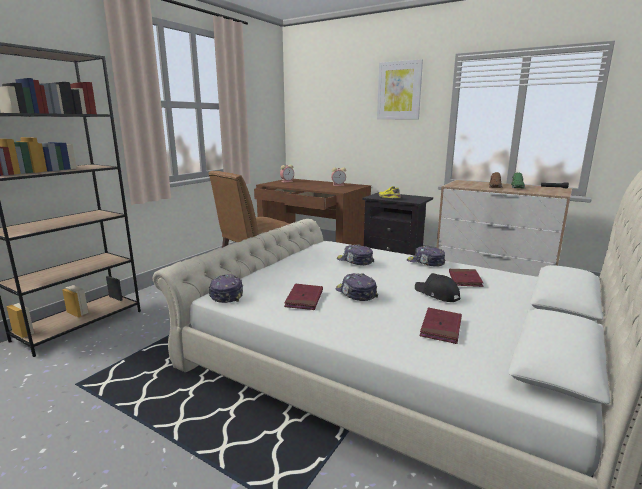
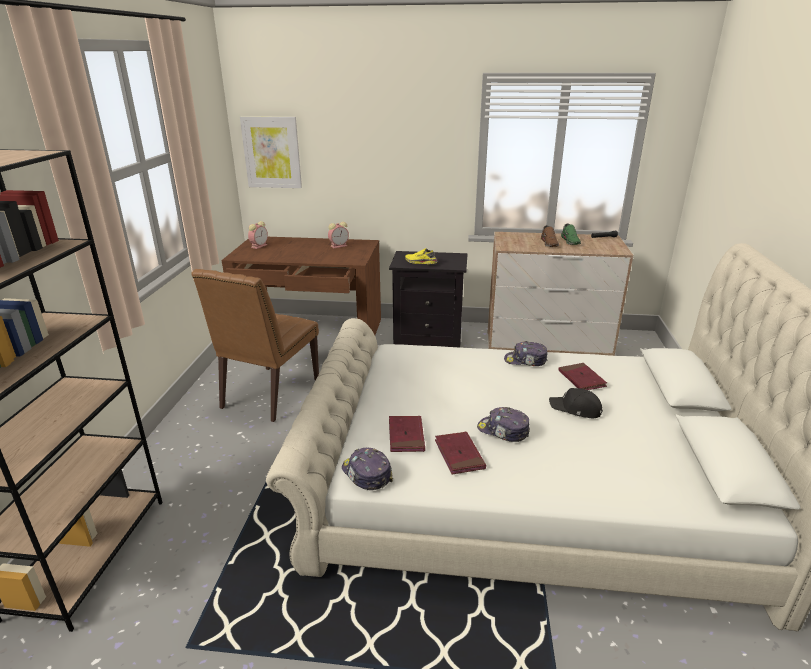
camera: 25 degrees left, 10 degrees up
(355, 261) = (457, 378): cap -> none
(399, 90) = (410, 116): picture -> picture (272, 152)
(441, 328) = (617, 456): red book -> red book (406, 436)

